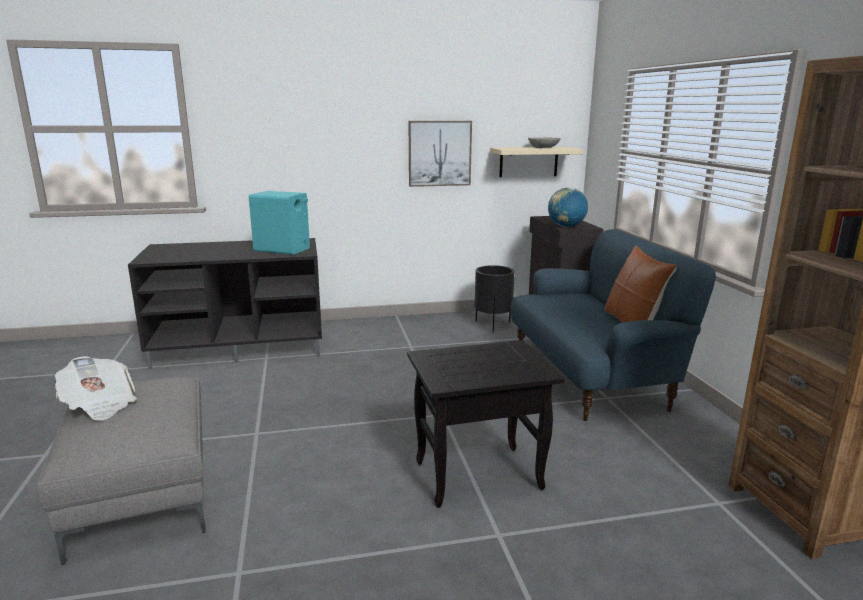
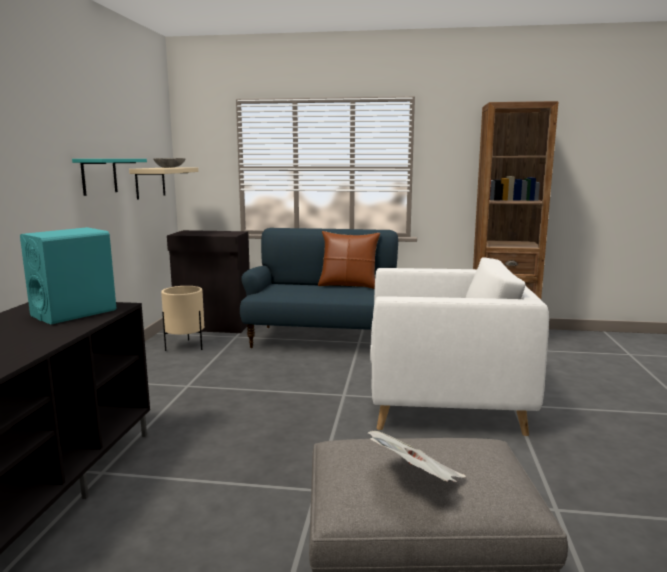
camera: 70 degrees left, 5 degrees down
(439, 153) = (99, 176): picture -> turquoise shelf
(476, 477) = (444, 399): black side table -> white armchair
(493, 325) = (185, 346): black planter -> beige planter
(566, 227) = (227, 234): globe -> none

